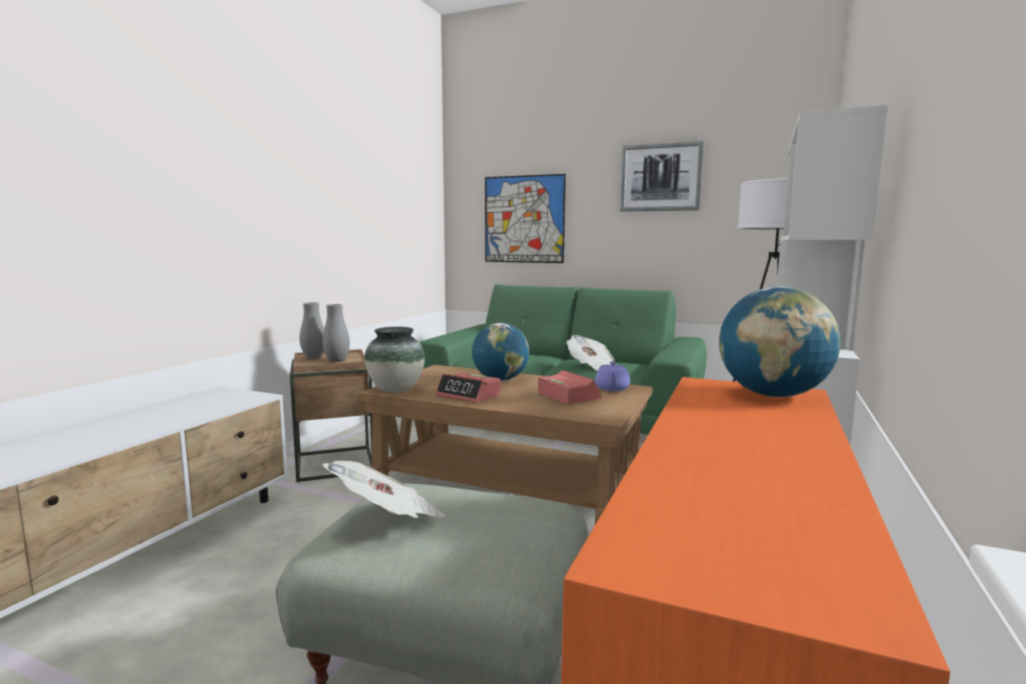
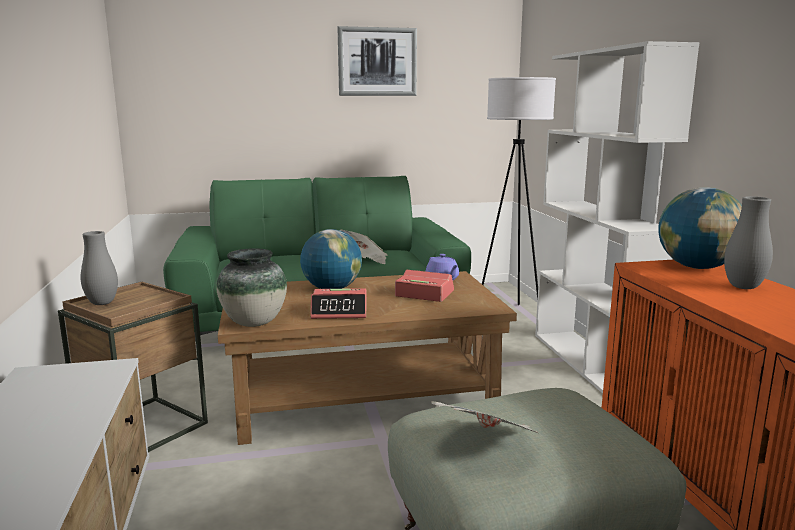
camera: 35 degrees left, 5 degrees up
(337, 361) = (145, 302): grey vase -> grey vase (743, 287)
(524, 219) = (228, 103): picture -> none

